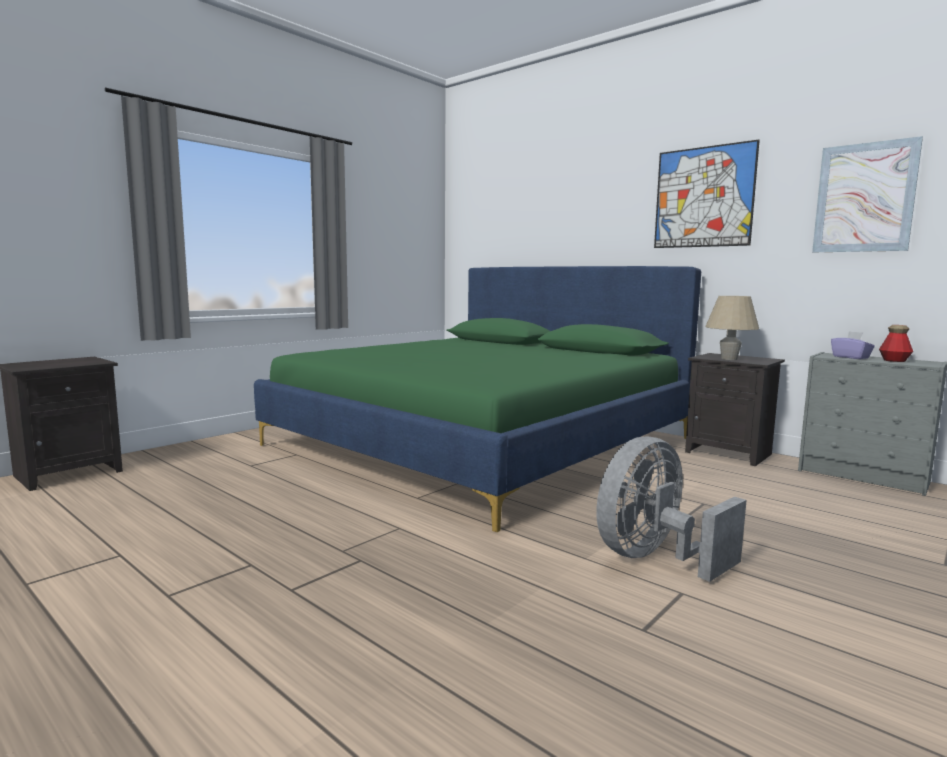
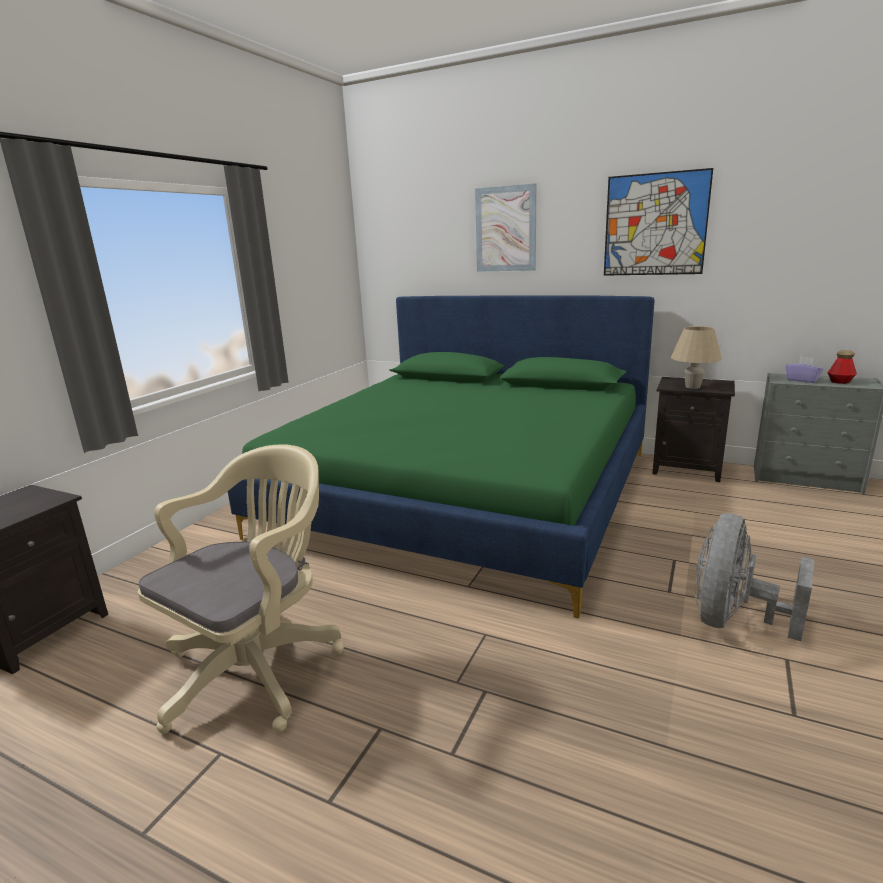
camera: 15 degrees left, 10 degrees up
(197, 515) = (259, 666): none -> beige office chair
(864, 198) = (813, 230): picture -> picture (505, 229)

